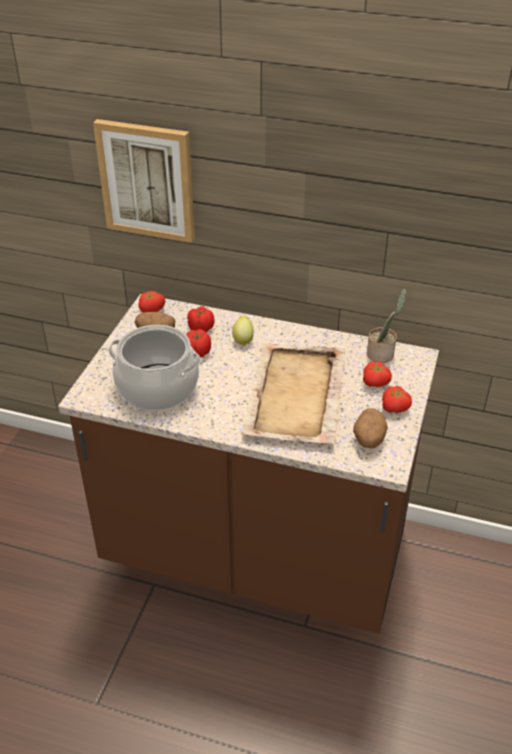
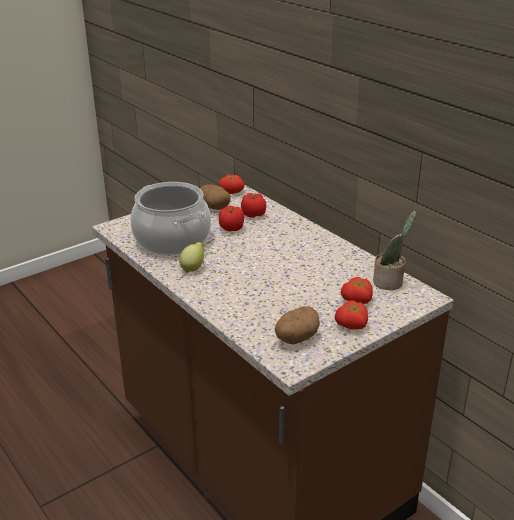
camera: 35 degrees right, 10 degrees down
(147, 180) = (250, 71): picture -> none
(243, 340) = (277, 232): lemon -> lemon (193, 268)
(295, 396) = (271, 283): beige tray -> none

